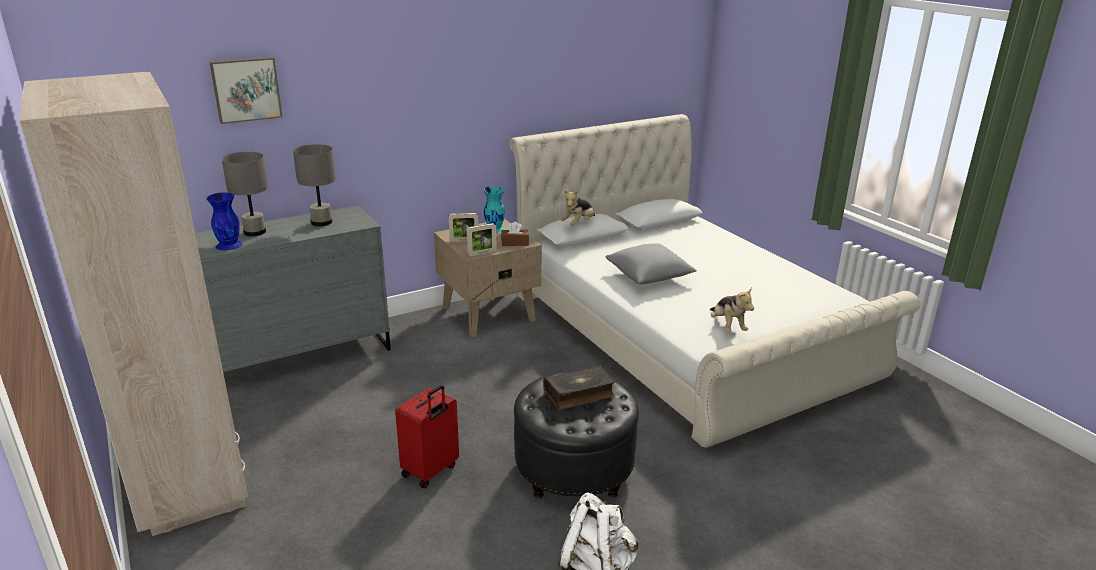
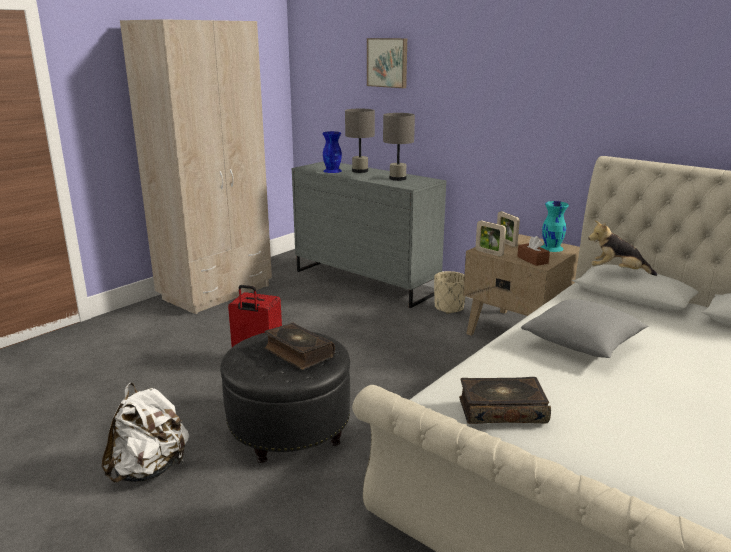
camera: 70 degrees right, 5 degrees down
(411, 330) = (449, 308): none -> beige planter
(727, 326) = (502, 410): plush toy -> book

